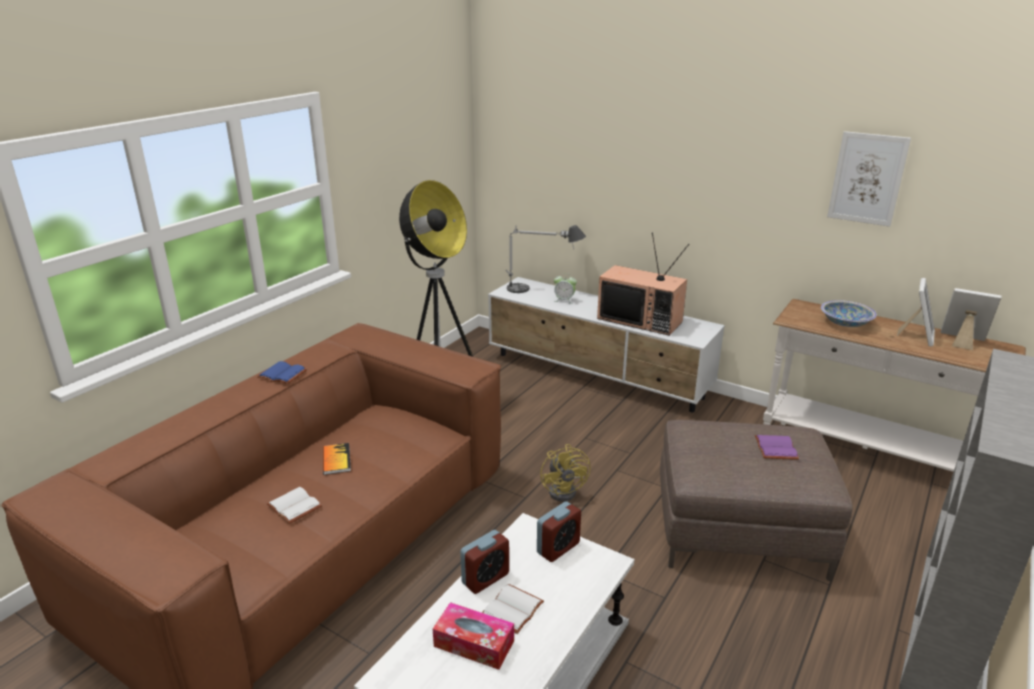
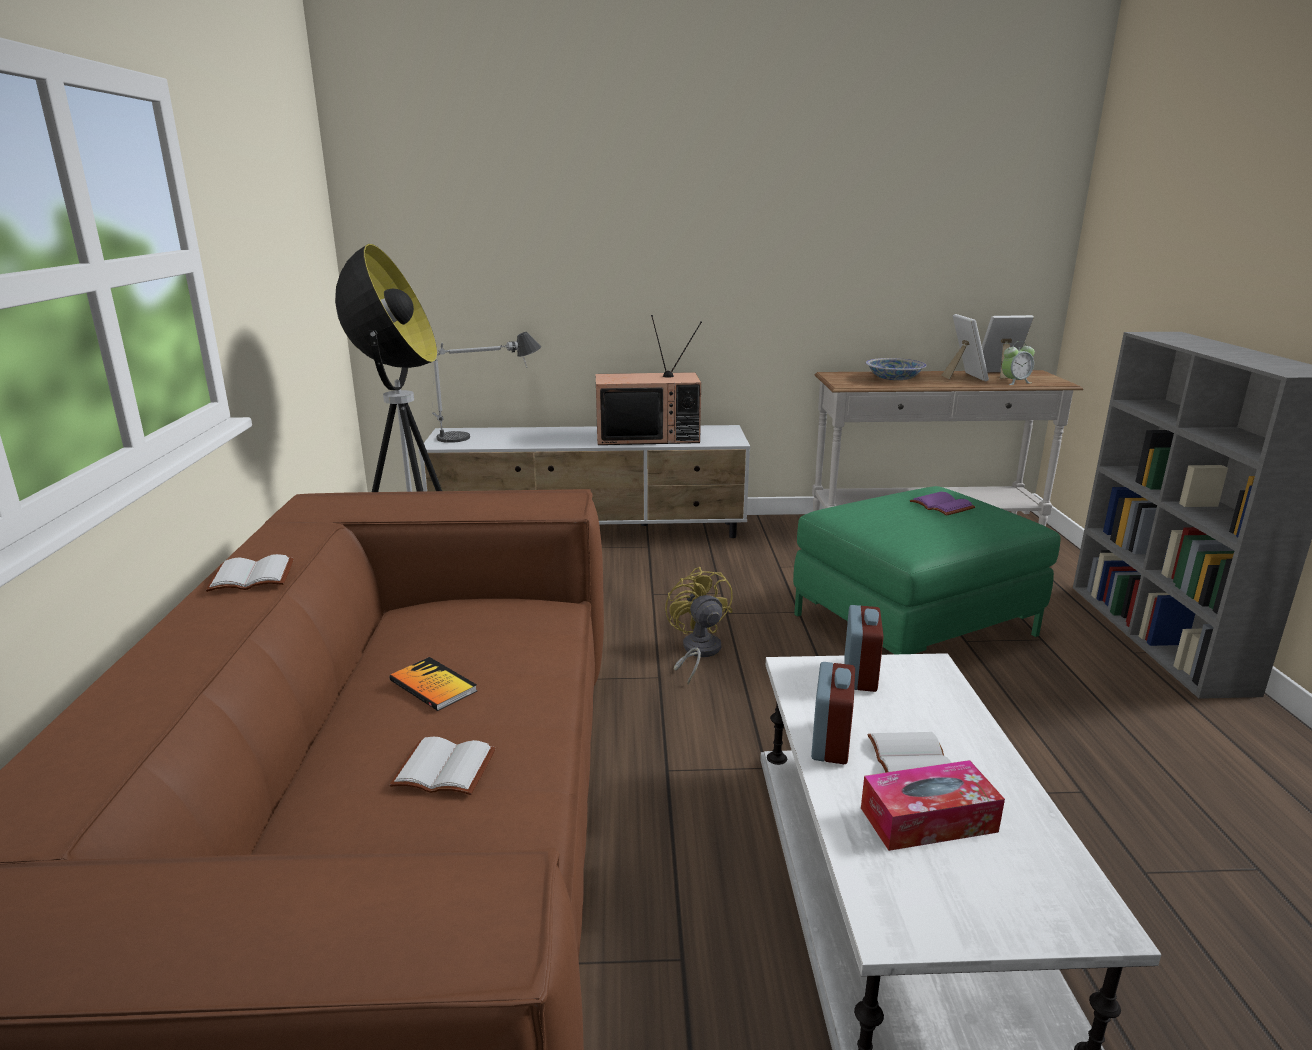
camera: 35 degrees left, 5 degrees down
(284, 374) = (253, 576): blue book -> white book
(564, 300) = (531, 437): alarm clock -> alarm clock (1015, 382)
(566, 490) = (697, 652): yellow fan -> yellow fan turned 150 degrees counterclockwise
(739, 530) = (913, 624): brown ottoman -> green ottoman
(867, 178) = (880, 215): picture -> none

